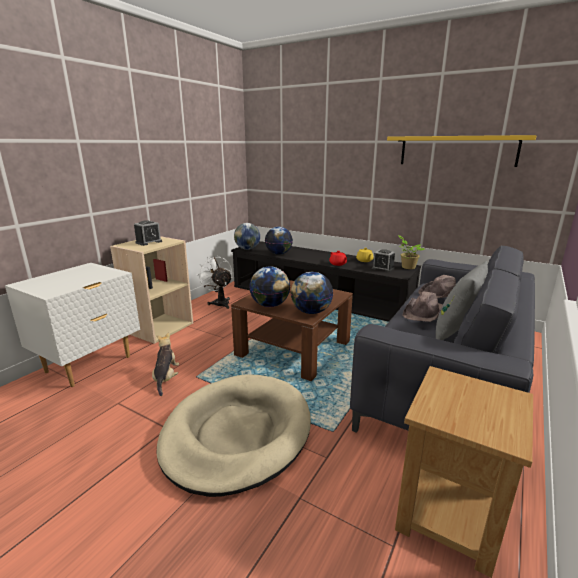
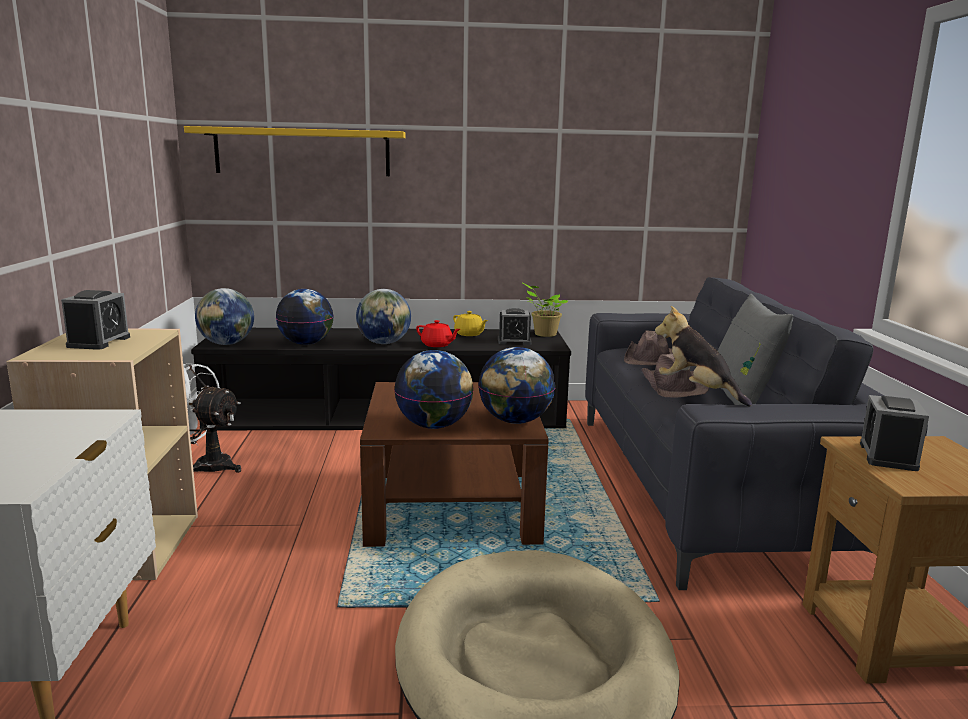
camera: 35 degrees left, 5 degrees down
(166, 378) = (277, 632): plush toy -> plush toy (697, 391)
(313, 259) = (384, 343): none -> globe
(450, 392) = (888, 456): none -> alarm clock
(457, 151) = (595, 146): yellow shelf -> yellow shelf (302, 152)

